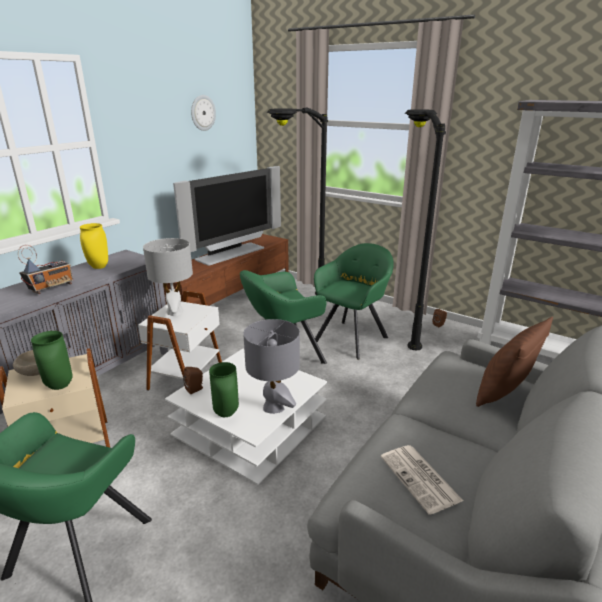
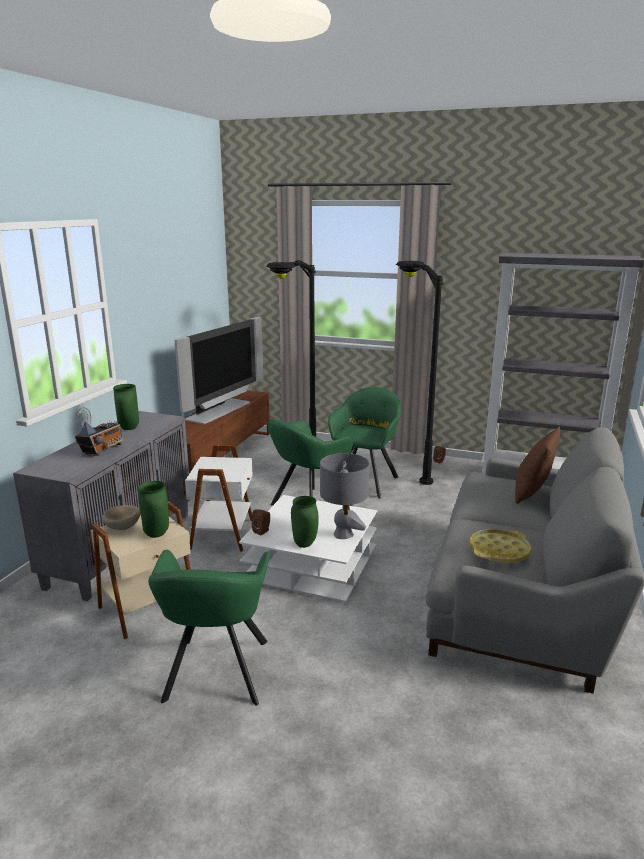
camera: 15 degrees left, 5 degrees down
(99, 267) = (129, 428): yellow vase -> green vase
(175, 312) = (212, 466): grey table lamp -> none
(202, 113) = (186, 266): wall clock -> none
(421, 479) = (499, 551): newspaper -> yellow tray

